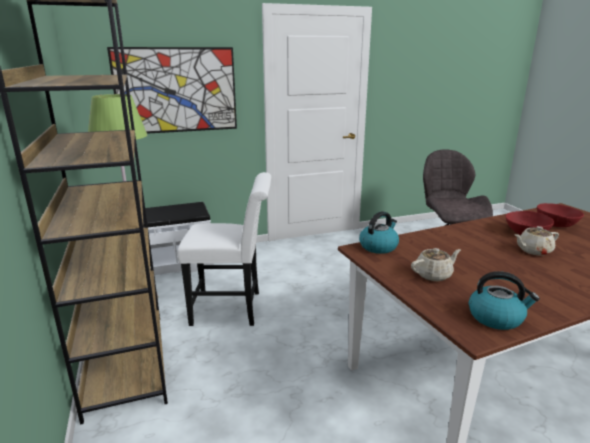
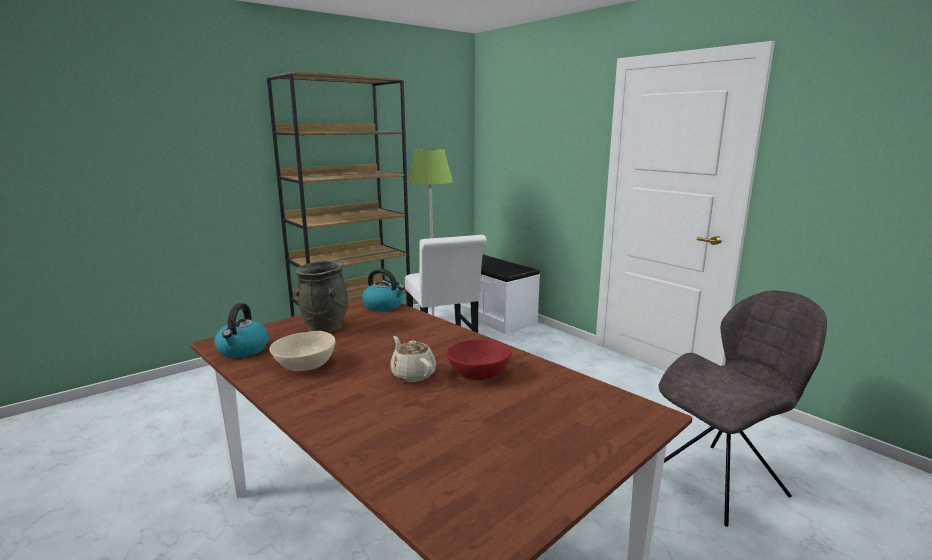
camera: 70 degrees right, 5 degrees down
(176, 90) = (535, 153): picture -> none
(433, 275) = (325, 327): beige teapot -> grey vase
(527, 287) = (305, 365): none -> beige bowl
(556, 224) = (542, 399): red bowl -> none

